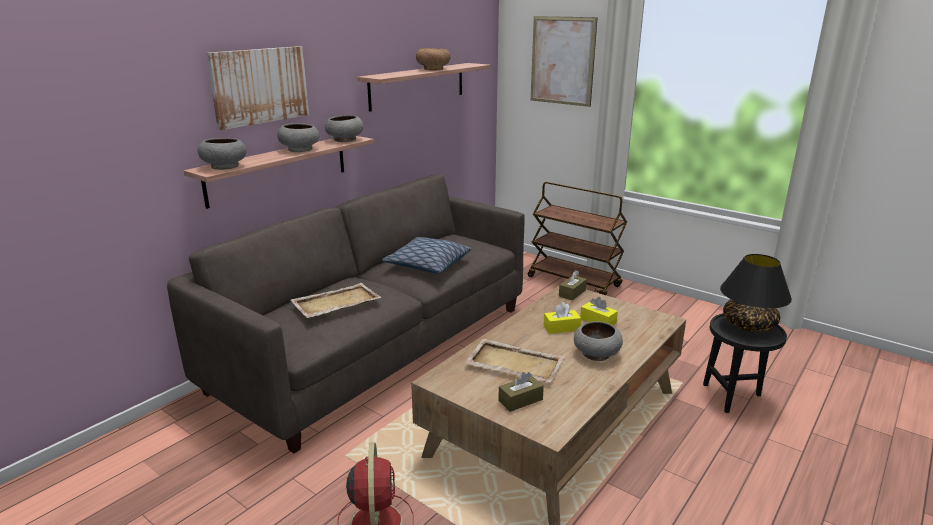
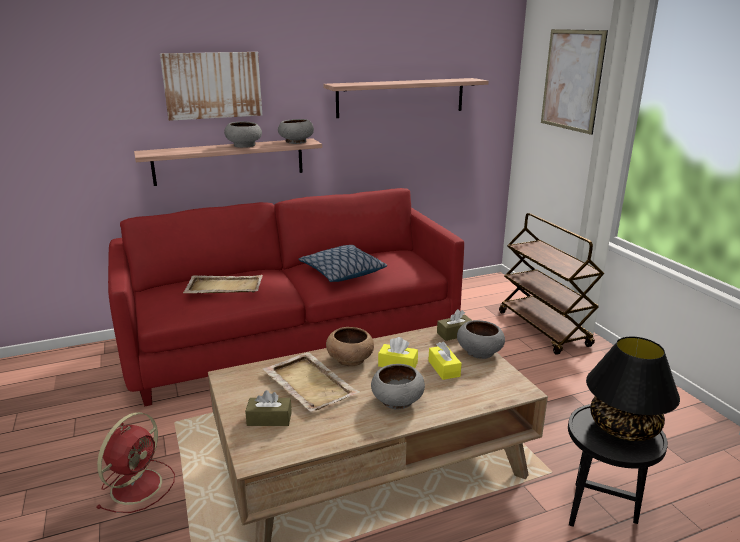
camera: 30 degrees right, 0 degrees up
(224, 166) = (163, 151): grey bowl -> grey bowl (479, 351)
(377, 347) = (293, 340): grey sofa -> red sofa
(433, 69) = (413, 81): brown bowl -> brown bowl (350, 359)

